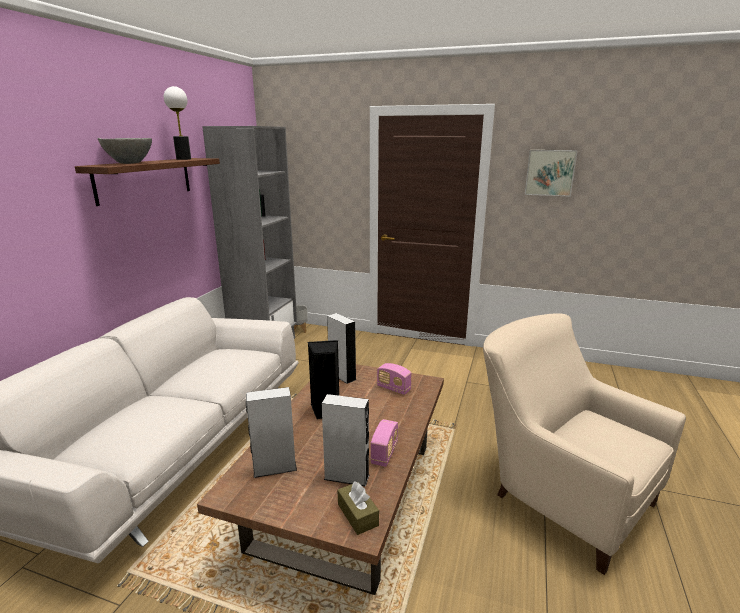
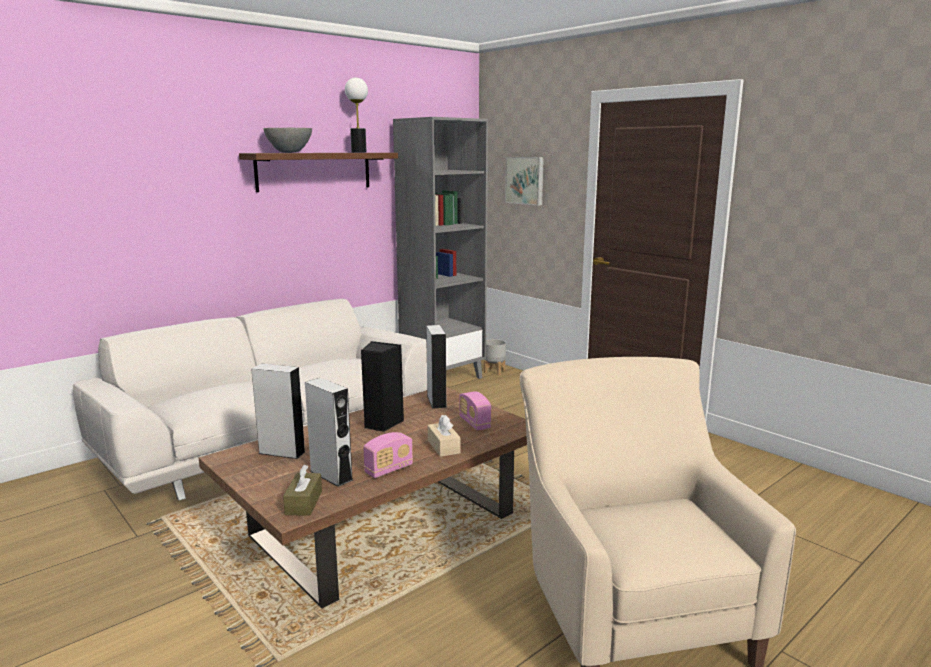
camera: 30 degrees right, 5 degrees down
(398, 417) = (443, 447): none -> beige tissue box
(550, 172) = (818, 176): picture -> picture (525, 180)

